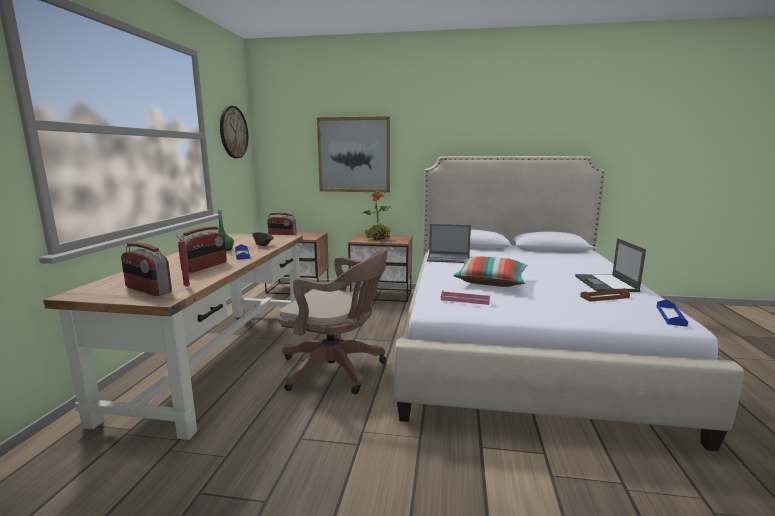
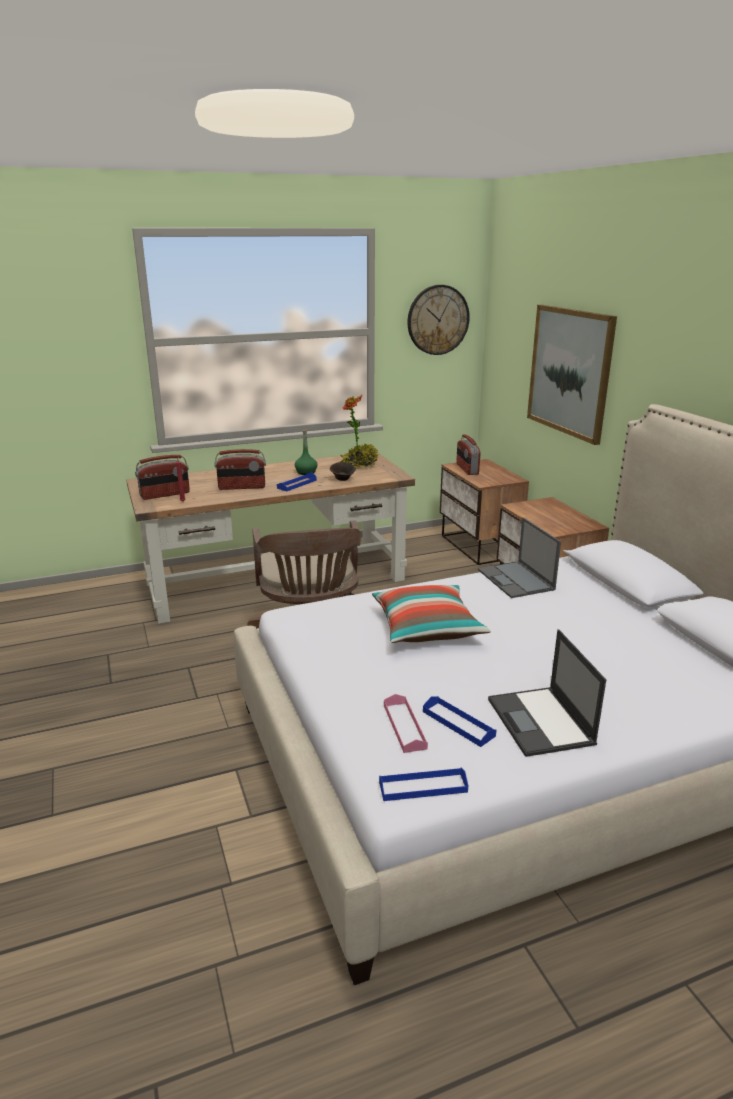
camera: 60 degrees right, 10 degrees up
(148, 290) = (165, 495): radio -> radio turned 120 degrees counterclockwise
(377, 239) = (543, 515): potted plant -> potted plant (359, 465)
(465, 300) = (330, 624): pink tray -> pink tray (404, 726)
(604, 297) = (458, 723): brown tray -> blue tray
(606, 284) = (541, 722): laptop -> laptop turned 75 degrees counterclockwise

